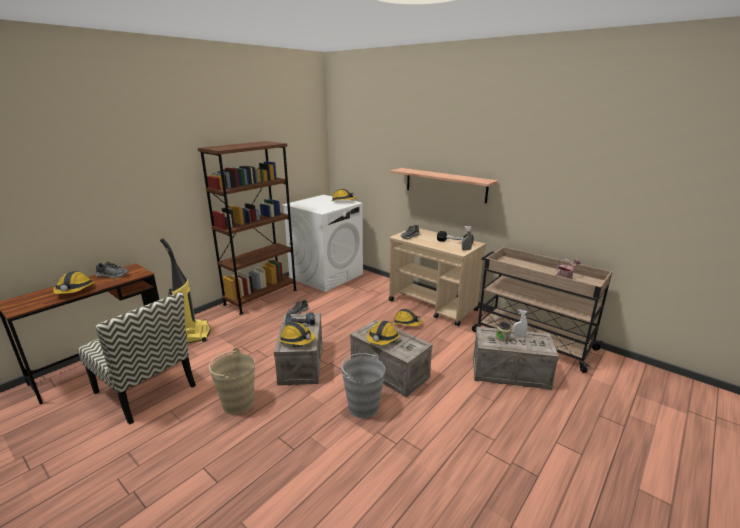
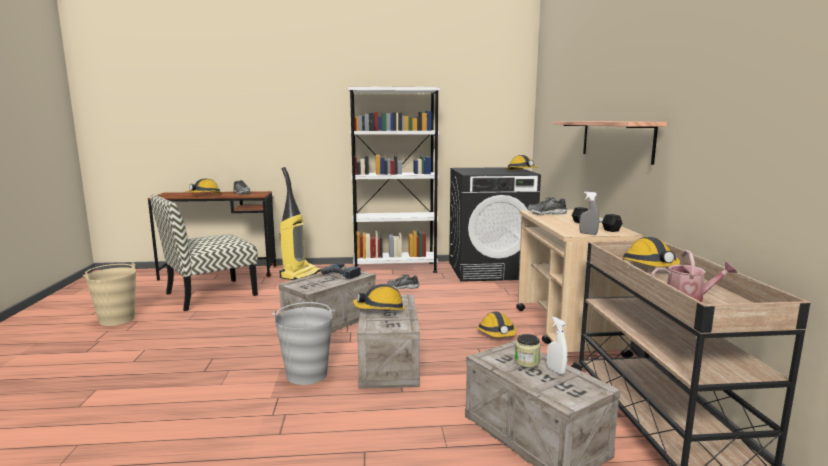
camera: 45 degrees right, 10 degrees down
(146, 389) = (209, 294): chair -> chair turned 60 degrees clockwise
(238, 403) = (235, 326): beige bucket -> beige bucket (117, 319)
(261, 297) = (395, 268): brown bookcase -> white bookcase
(297, 340) = (311, 283): hard hat -> hard hat (650, 267)
(326, 275) = (490, 270): white washing machine -> black washing machine

